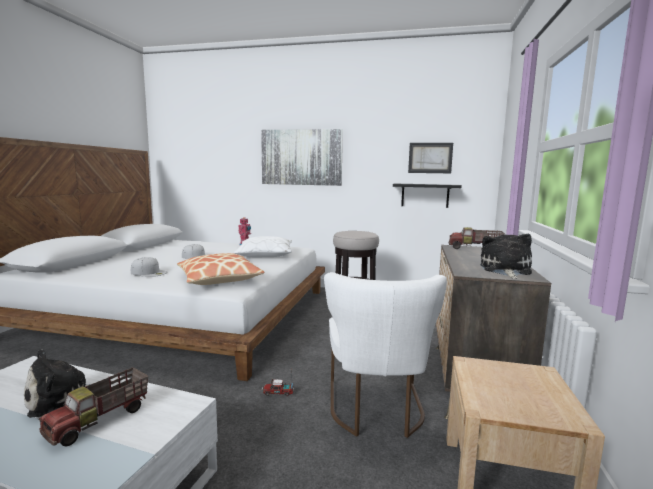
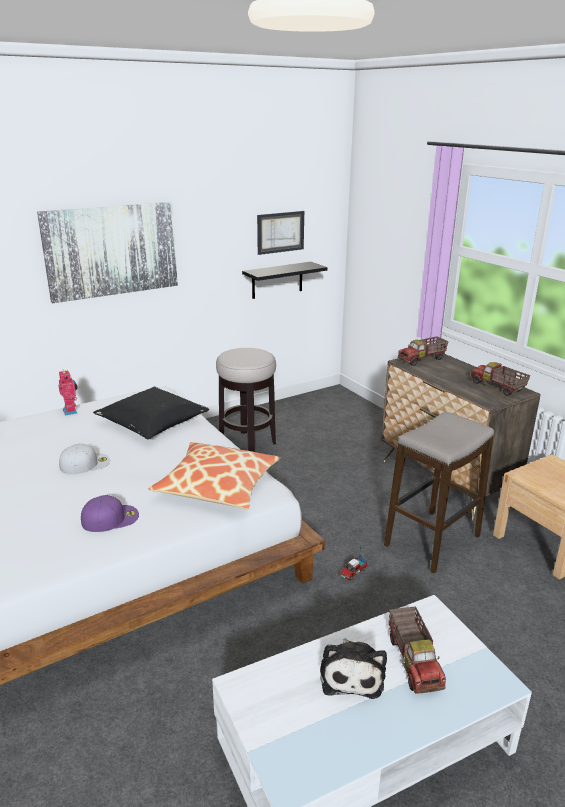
camera: 45 degrees left, 15 degrees up
(149, 272) = (110, 518): white cap -> purple cap
(265, 255) = (152, 422): white pillow -> black pillow
(376, 410) = (433, 541): white chair -> stool
(505, 270) = (497, 387): plush toy -> toy truck

